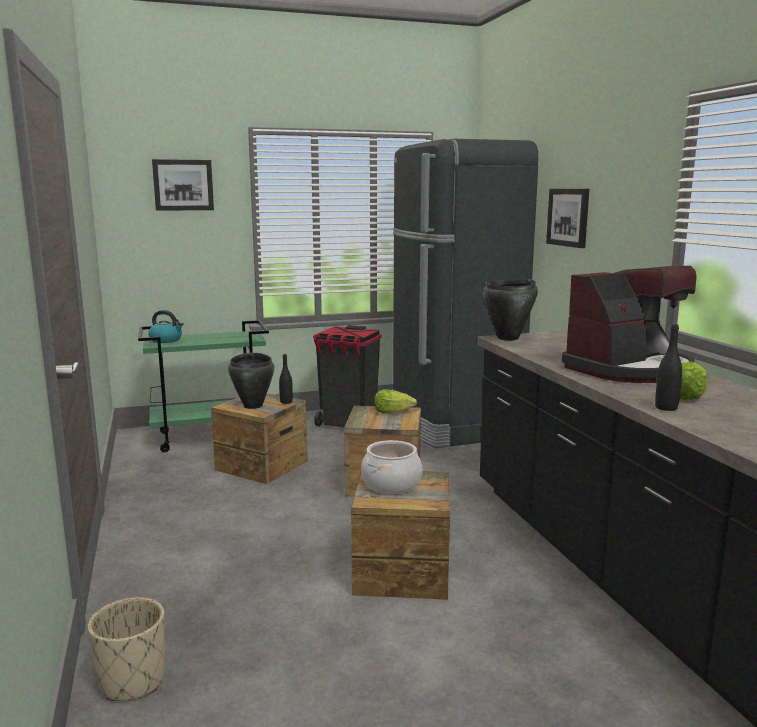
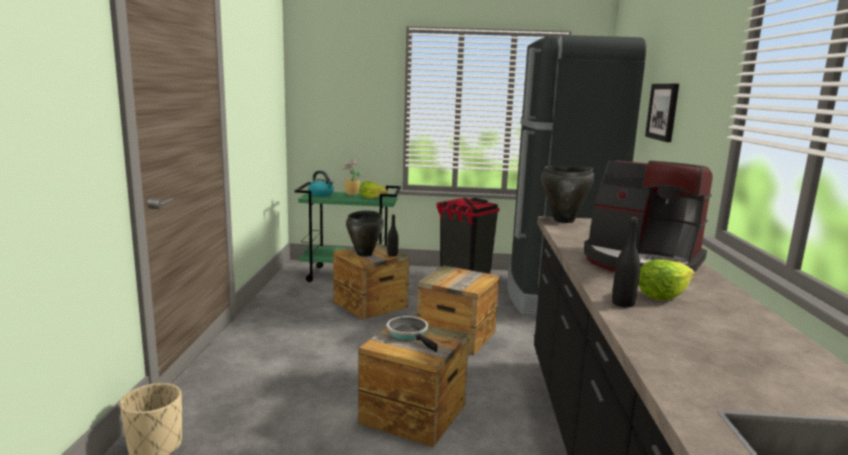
camera: 20 degrees right, 0 degrees up
(183, 185) = (351, 72): picture -> none
(202, 335) = (351, 194): none -> potted plant
(391, 484) = (410, 334): cooking pot -> frying pan
(393, 412) = (470, 275): lettuce -> lettuce (373, 198)
(629, 369) = (641, 263): coffee machine -> coffee machine turned 45 degrees clockwise

